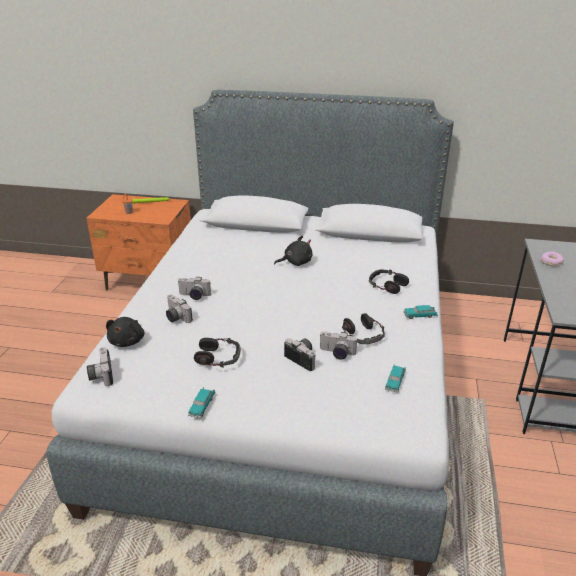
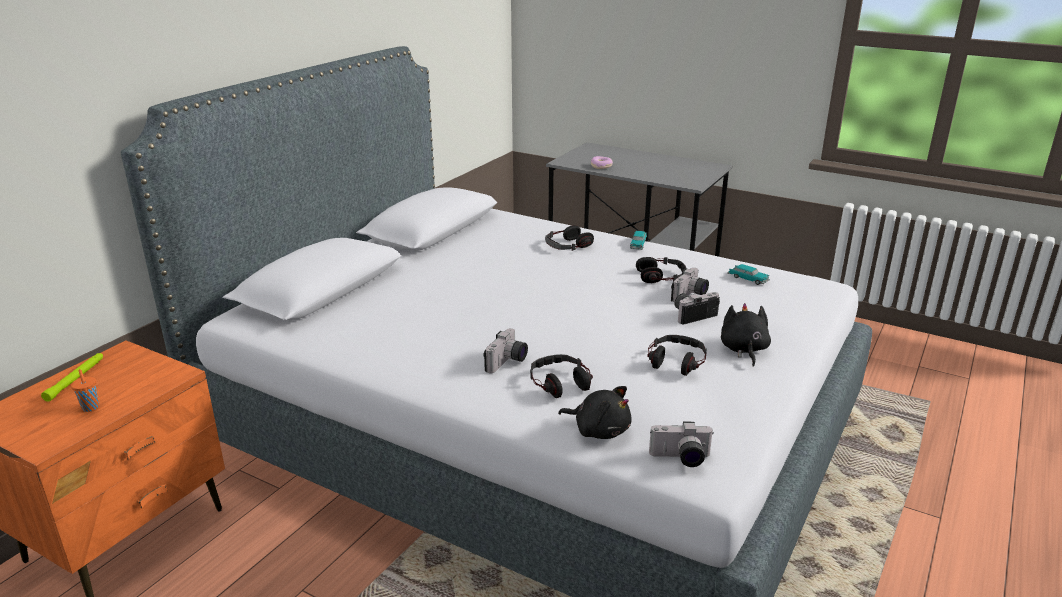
camera: 70 degrees left, 5 degrees down
(176, 317) = (559, 382): camera -> headphones
(202, 406) = (767, 387): toy car -> none
(296, 262) = (471, 282): black plush toy -> black plush toy (743, 350)

